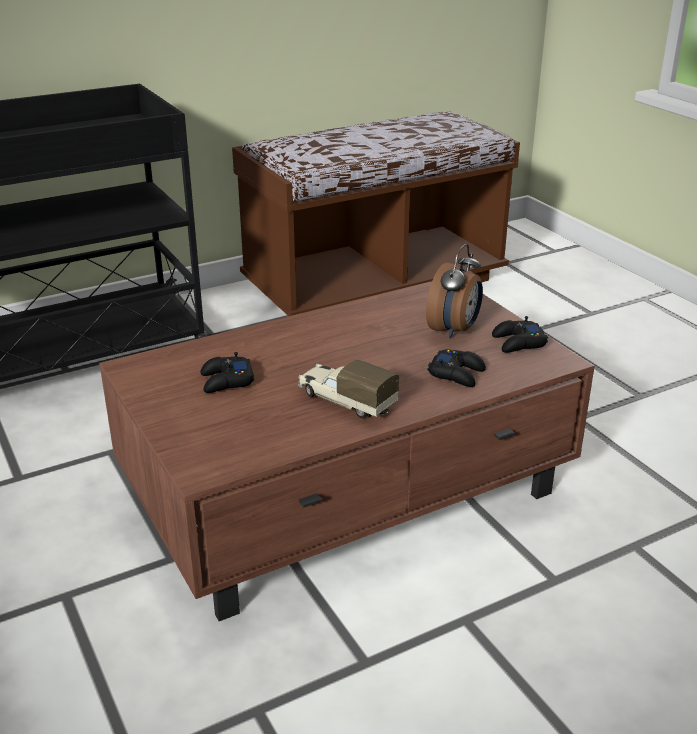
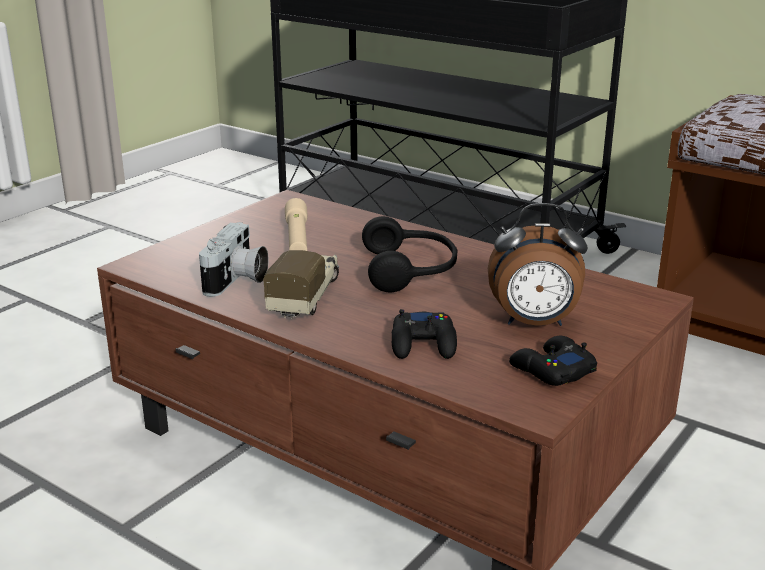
camera: 65 degrees right, 5 degrees down
(226, 381) = (297, 239): black game controller -> beige flashlight
(288, 425) = (237, 281): none -> camera
(337, 349) = (410, 270): none -> black headphones

